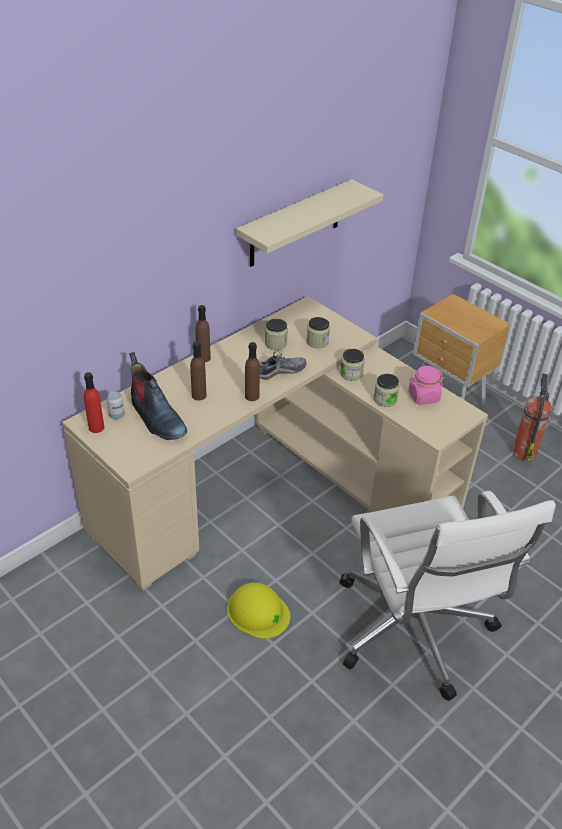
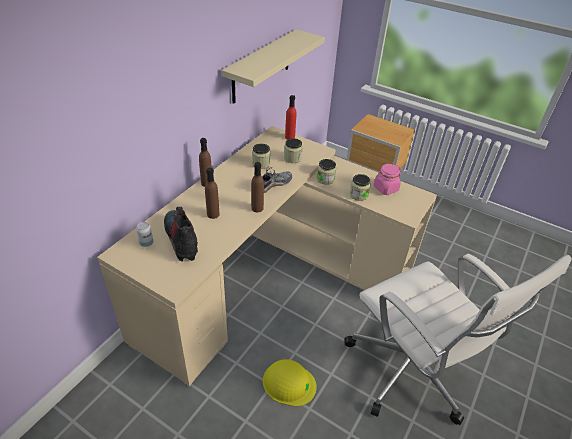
camera: 15 degrees left, 0 degrees up
(96, 427) = (130, 257): red bottle -> red bottle (290, 137)
(156, 418) = (182, 239): boot -> boot turned 150 degrees counterclockwise
(523, 452) = (434, 219): fire extinguisher -> none

